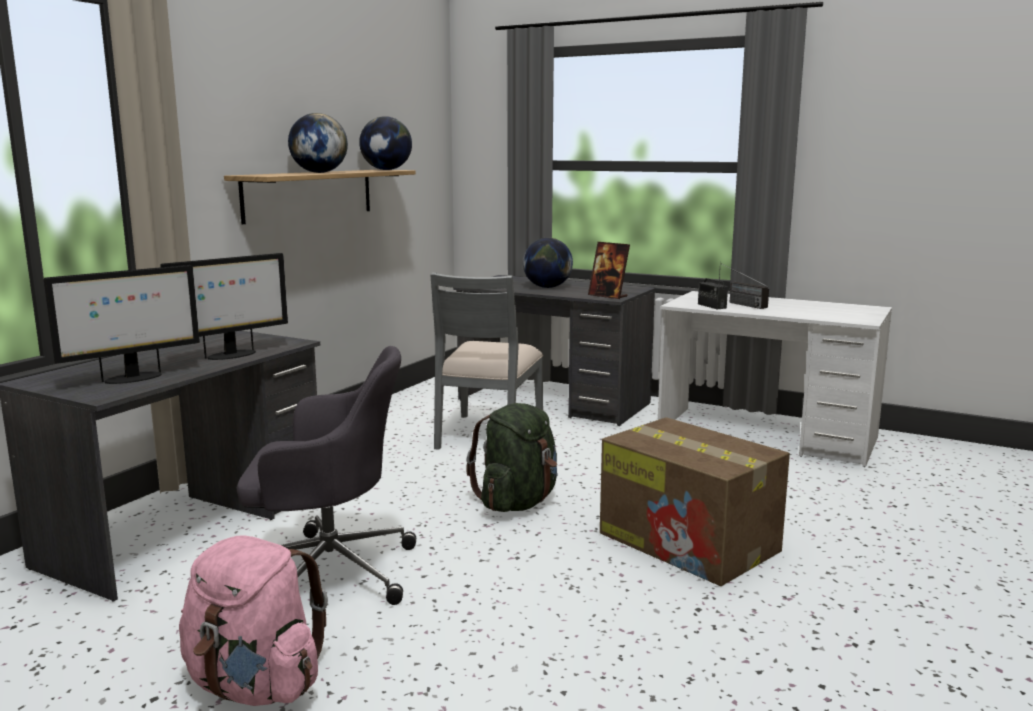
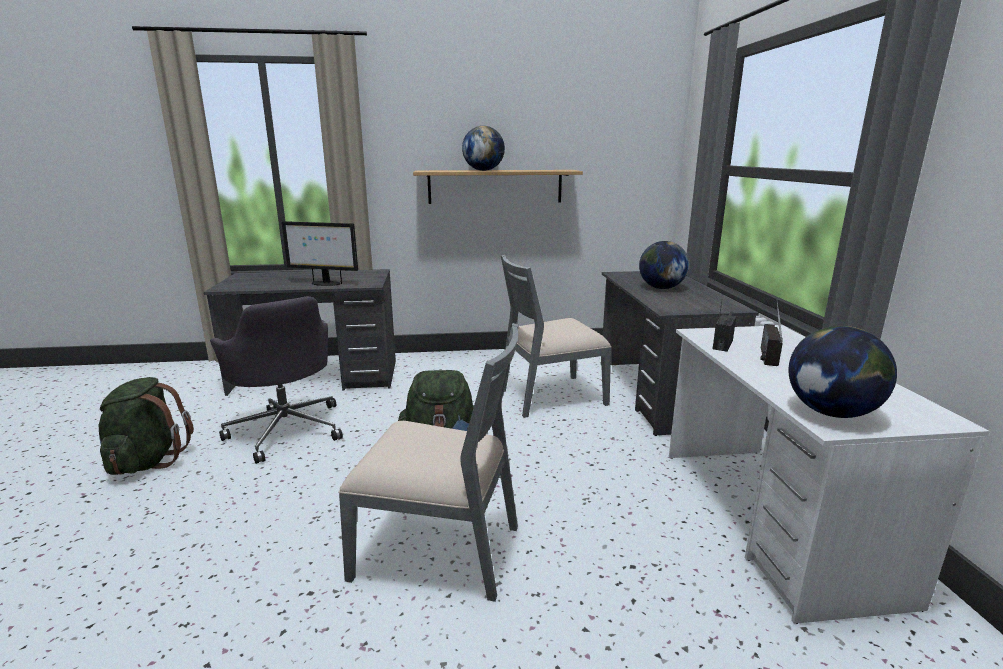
camera: 55 degrees right, 5 degrees up
(132, 378) = (259, 283): monitor -> none
(255, 686) = (148, 461): pink backpack -> green backpack
(386, 170) = (563, 170): globe -> globe (831, 413)
(608, 296) = (673, 307): picture frame -> none
(690, 543) = (439, 550): cardboard box -> grey chair

